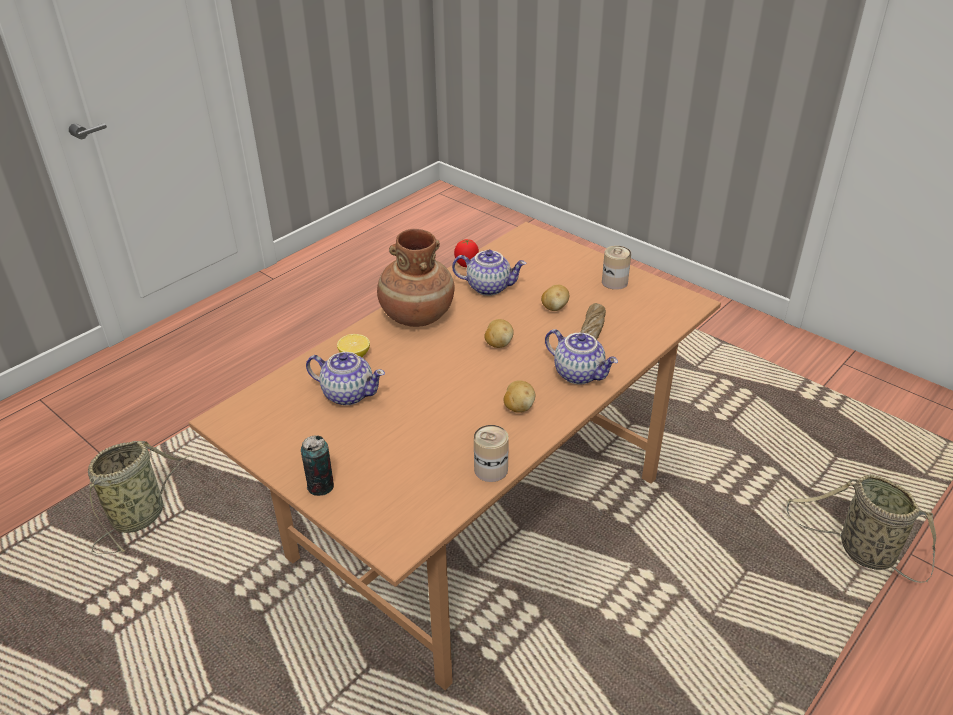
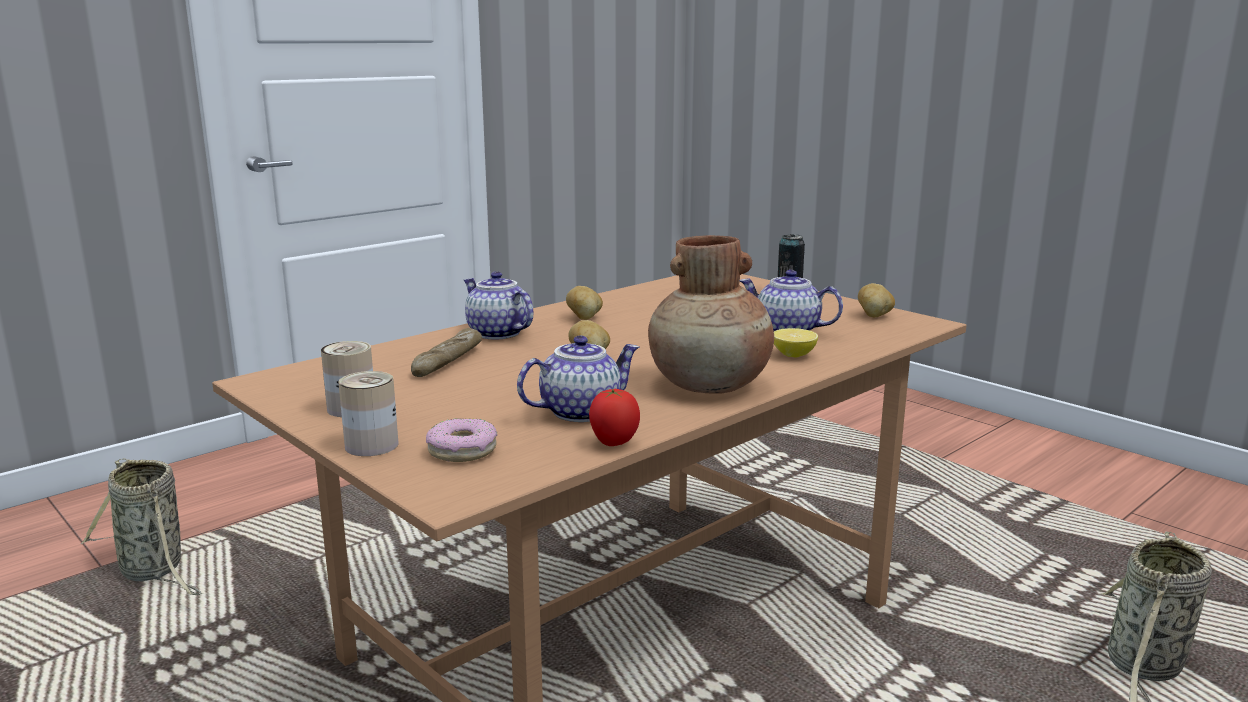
camera: 175 degrees left, 20 degrees down
(489, 287) = (580, 411): teapot -> teapot turned 135 degrees clockwise
(491, 469) = (626, 294): can -> can (371, 445)
(537, 256) = (462, 450): none -> donut
(554, 308) = (483, 384): potato -> potato (874, 316)

